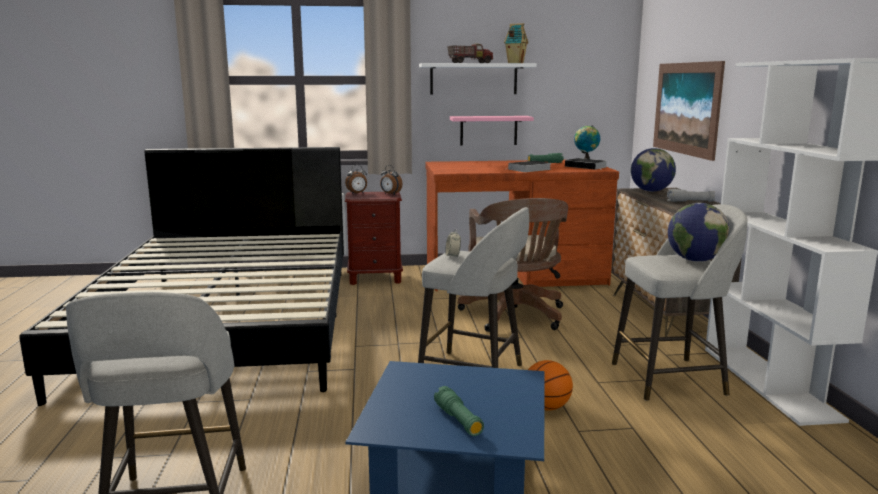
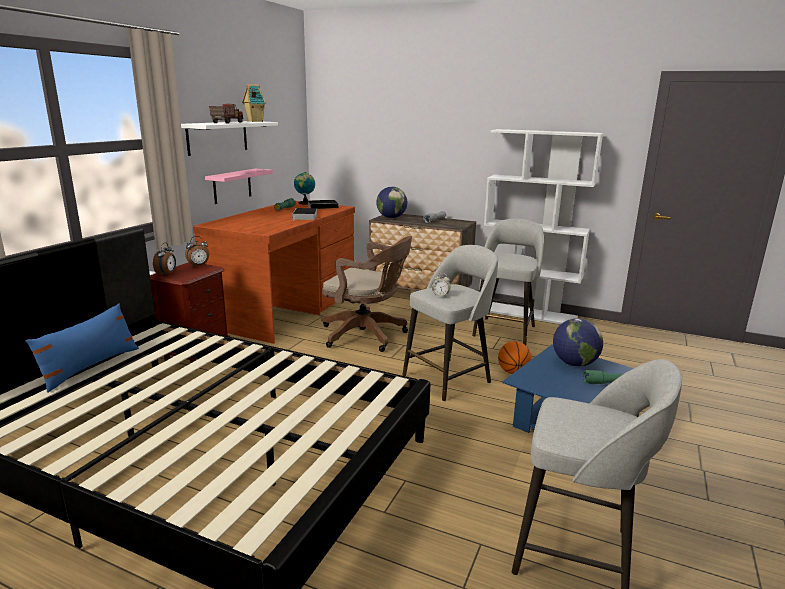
camera: 60 degrees left, 5 degrees up
(247, 240) = (90, 367): none -> blue pillow
(686, 108) = (389, 155): picture -> none
(695, 260) = (513, 255): globe -> globe (574, 363)

